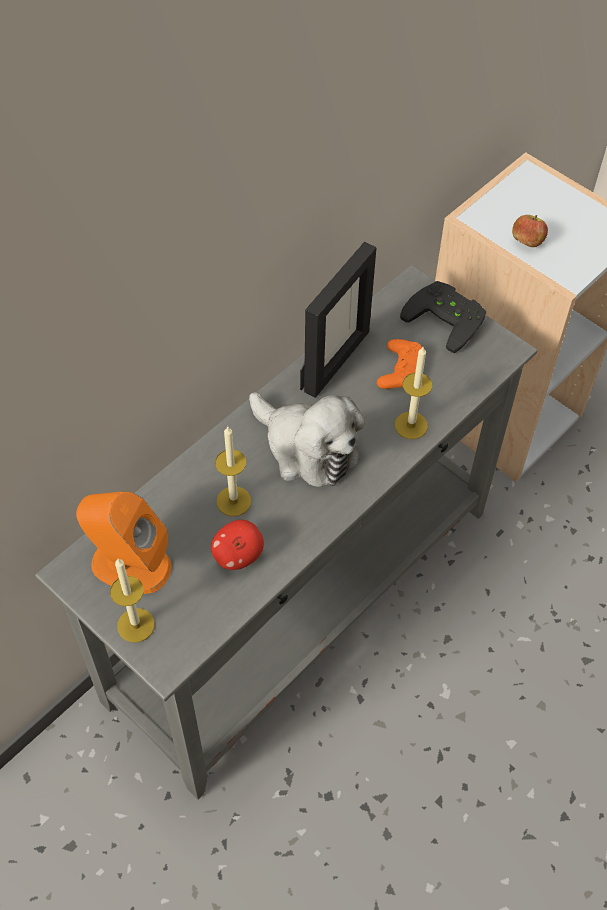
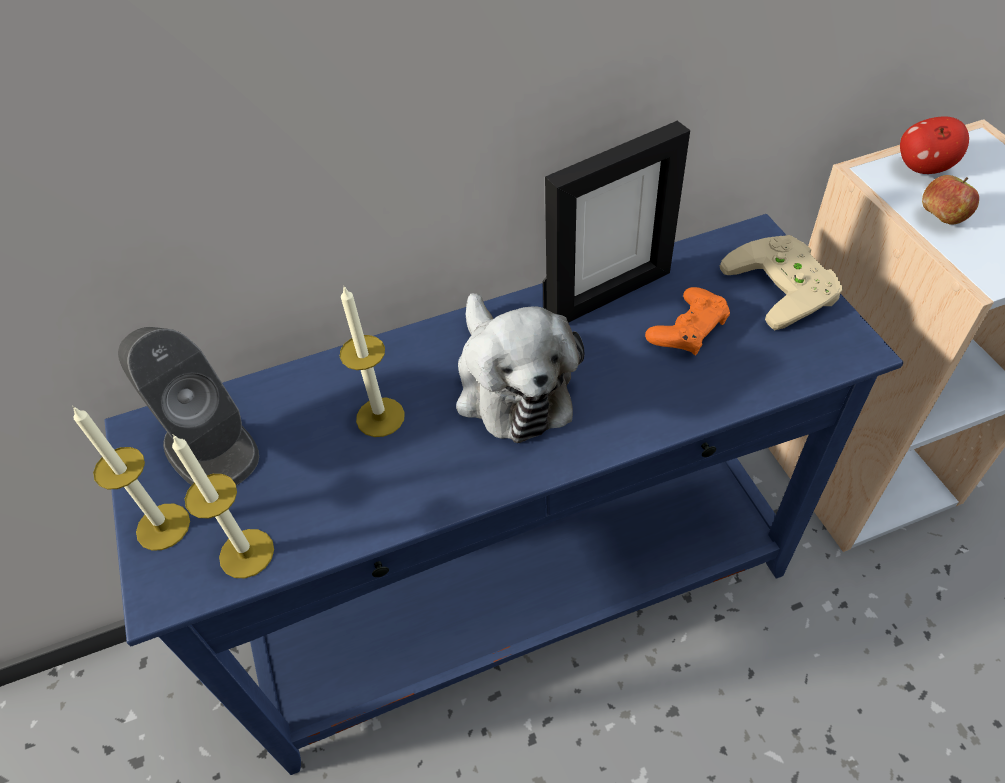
camera: 30 degrees right, 5 degrees down
(130, 564) = (210, 448): orange speaker -> grey speaker
(238, 556) = (341, 488): apple -> apple (923, 167)
(301, 601) = (521, 592): grey console table -> blue console table
(411, 425) = (666, 402): candle -> candle (246, 553)
(448, 317) = (787, 285): black game controller -> beige game controller

